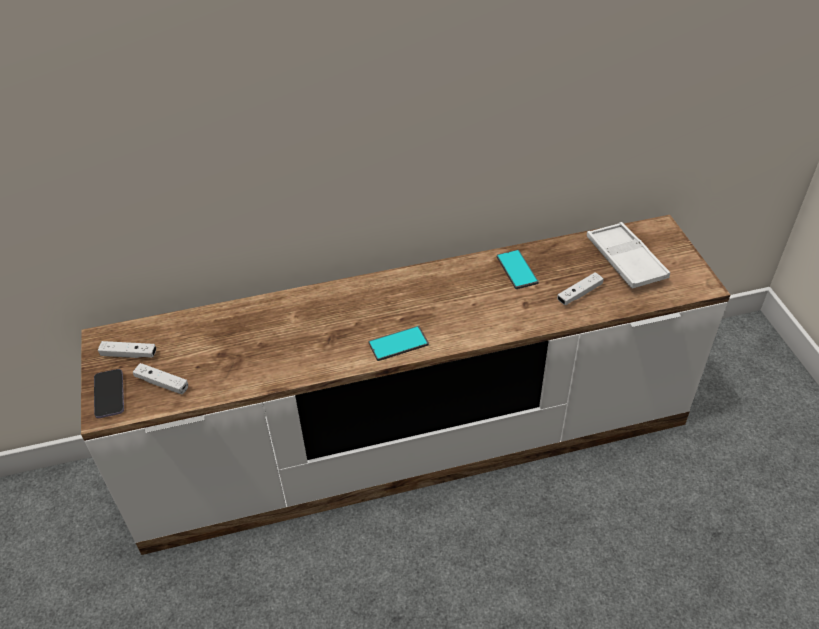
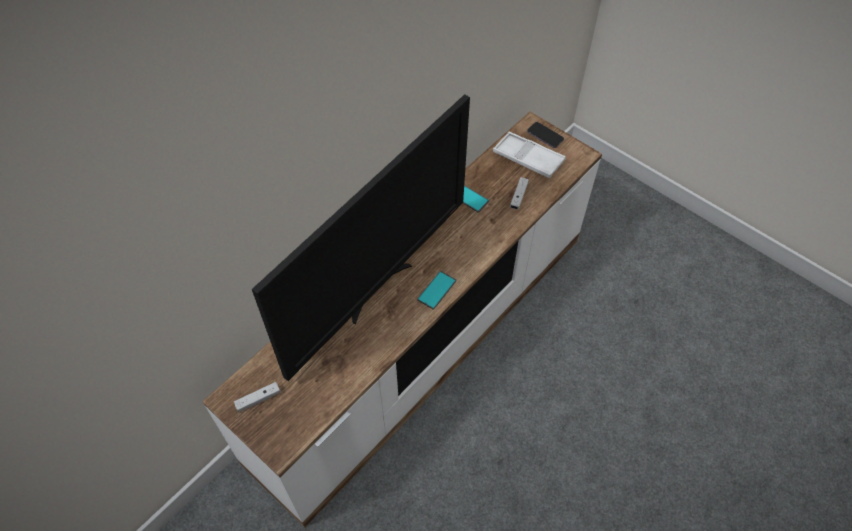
camera: 35 degrees left, 10 degrees up
(109, 395) = (272, 436): phone -> phone (545, 136)
(162, 383) = (302, 406): white game controller -> none
(336, 311) = (376, 288): none -> television

